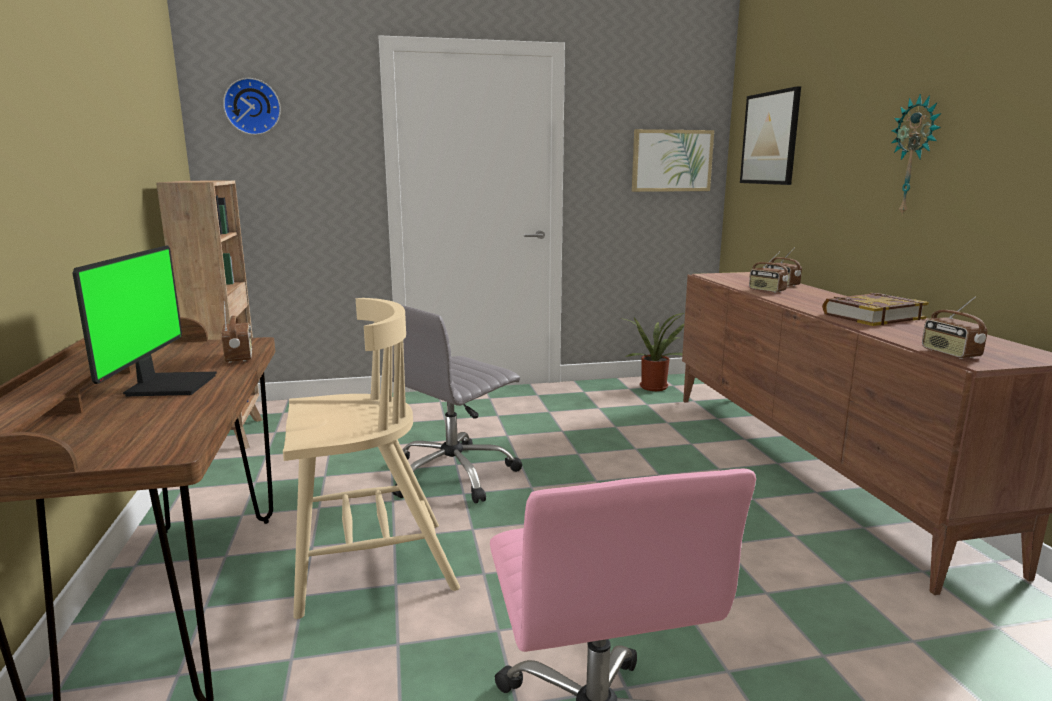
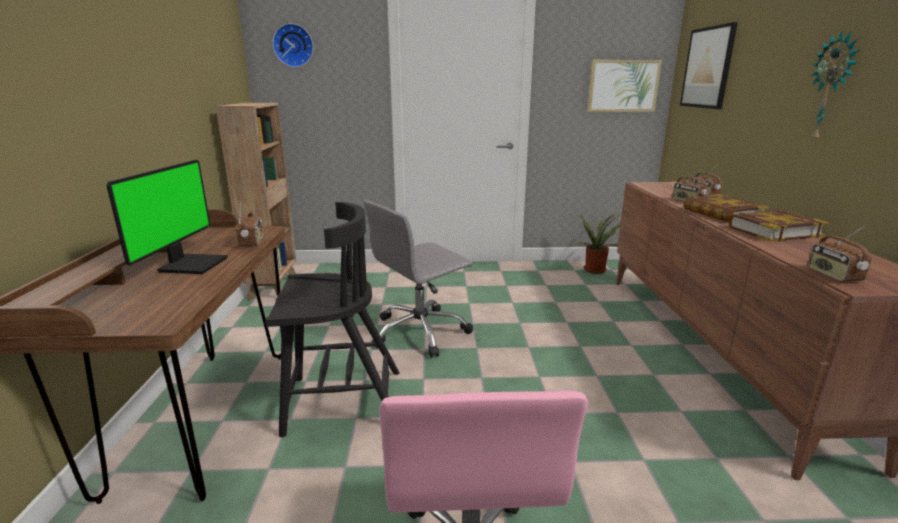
camera: 10 degrees right, 5 degrees up
(369, 567) = (341, 401): beige chair -> black chair
(810, 302) = (722, 214): none -> book

